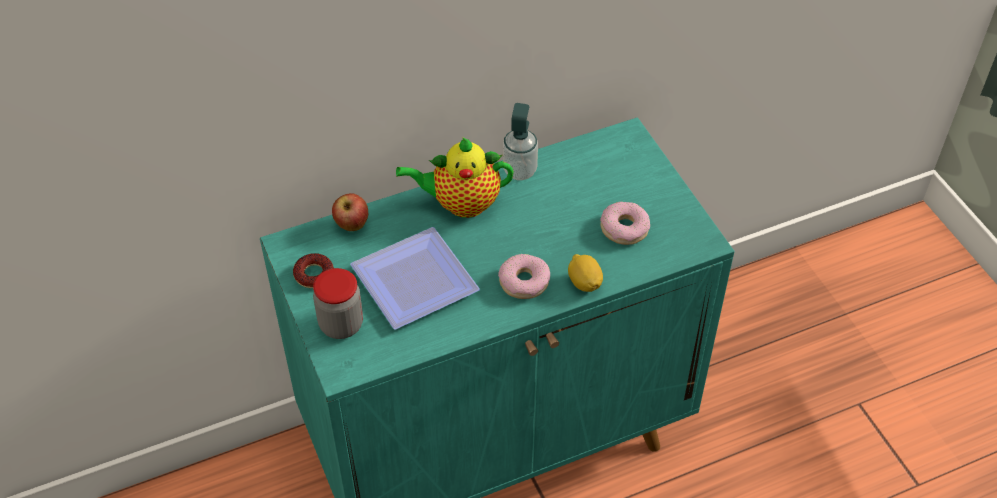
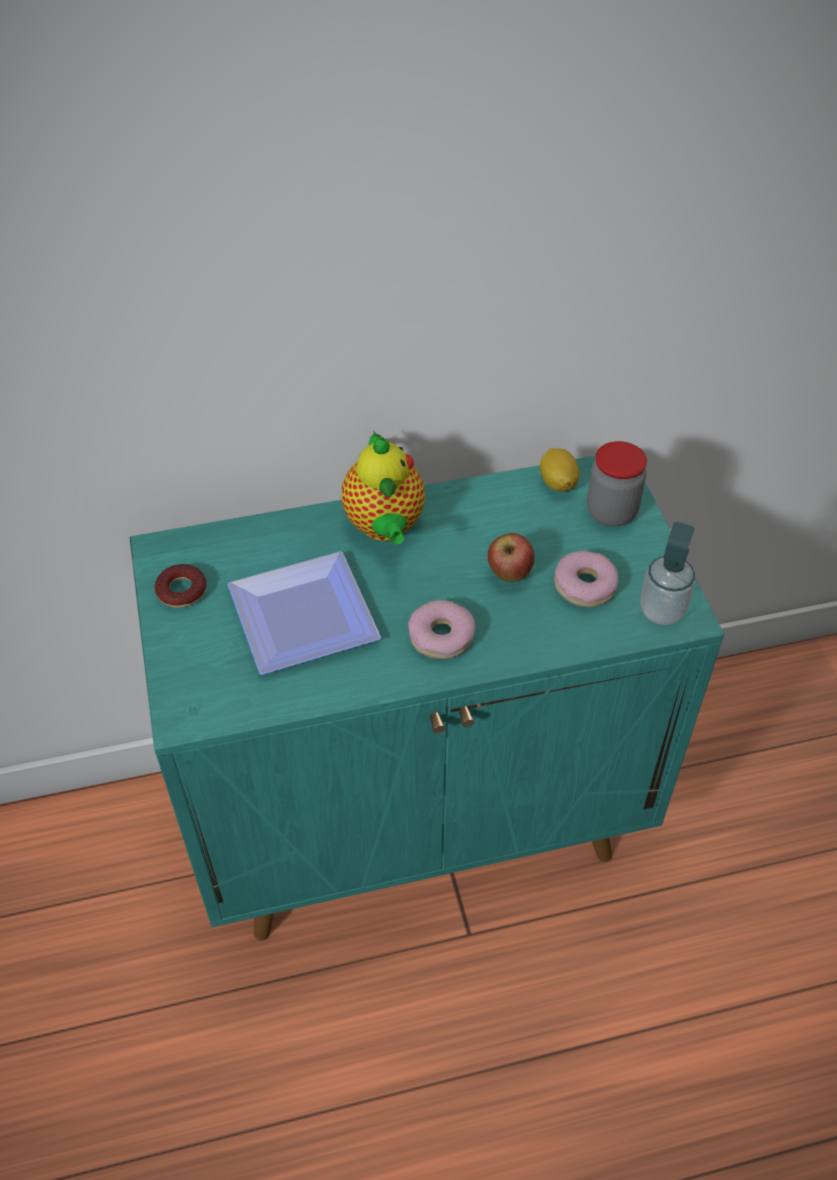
camera: 10 degrees right, 0 degrees up
(341, 325) = (198, 659): jar -> jar (611, 512)
(352, 225) = (244, 536): apple -> apple (509, 574)
(461, 203) = (385, 527): teapot -> teapot turned 105 degrees counterclockwise
(519, 171) = (467, 496): soap dispenser -> soap dispenser (662, 611)
(584, 283) = (518, 648): lemon -> lemon (557, 483)

